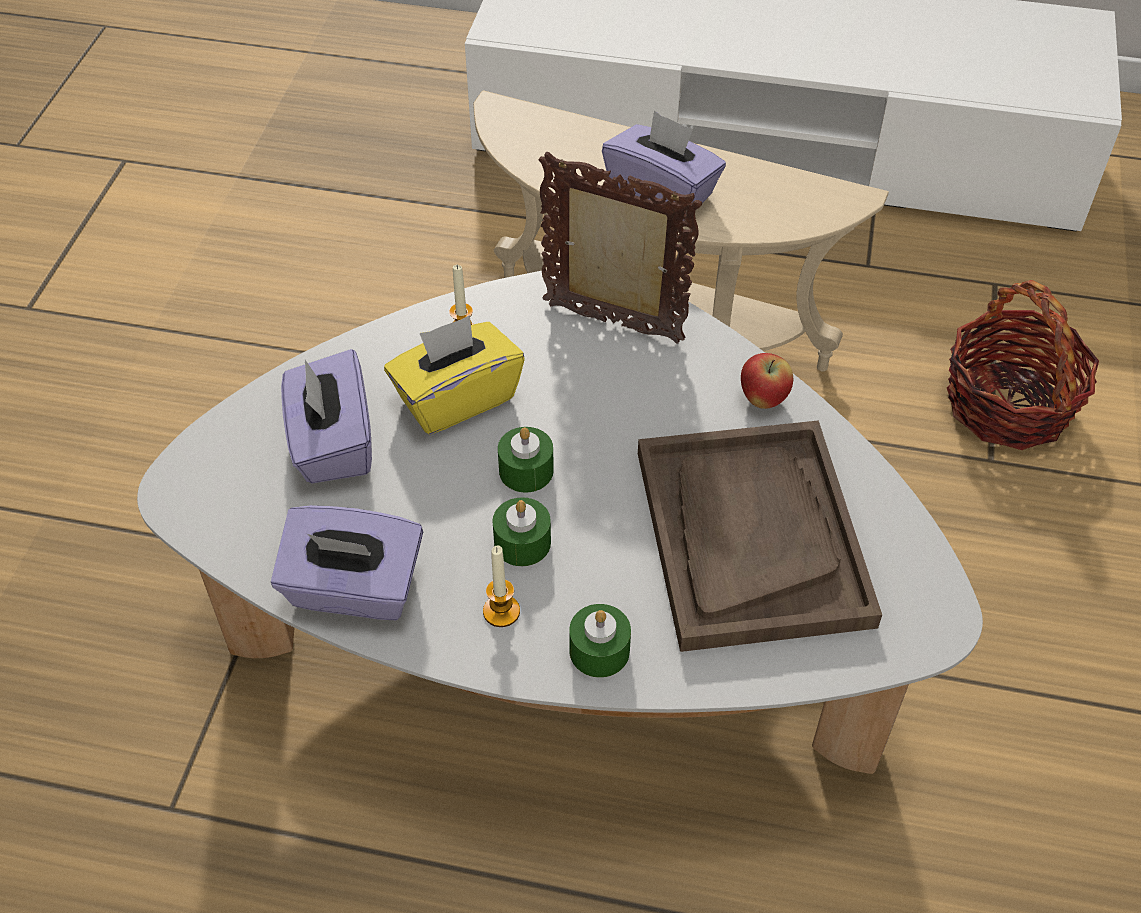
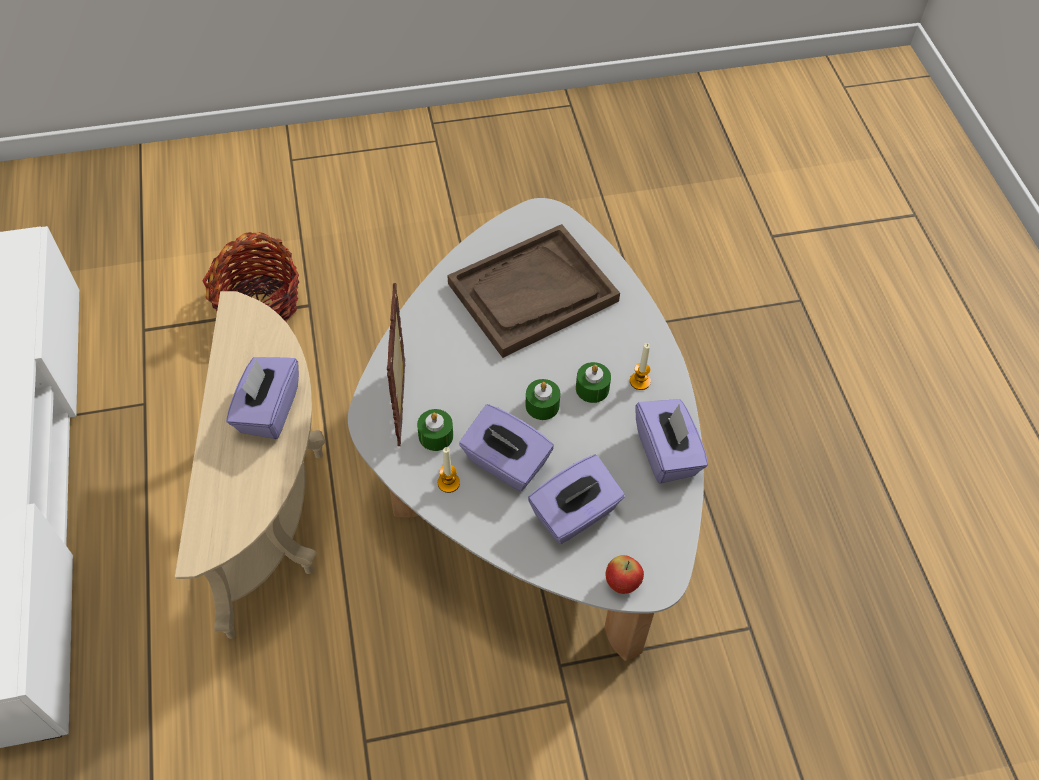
camera: 115 degrees left, 5 degrees up
(456, 398) = (505, 463): yellow tissue box -> purple tissue box
(599, 651) = (637, 333): green candle -> green candle (436, 436)
(763, 399) = (432, 313): apple -> apple (622, 583)

